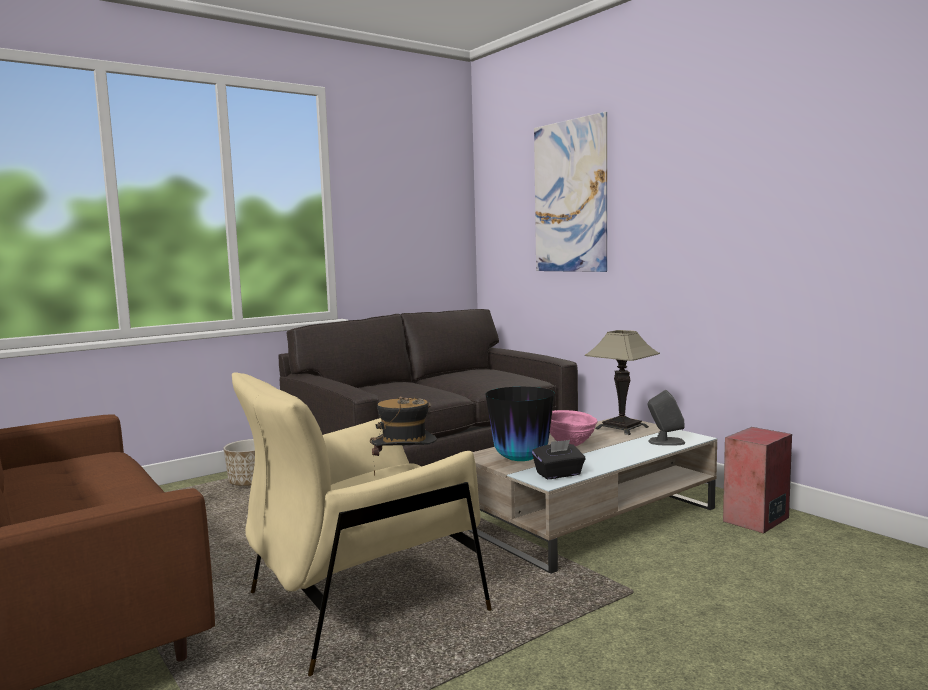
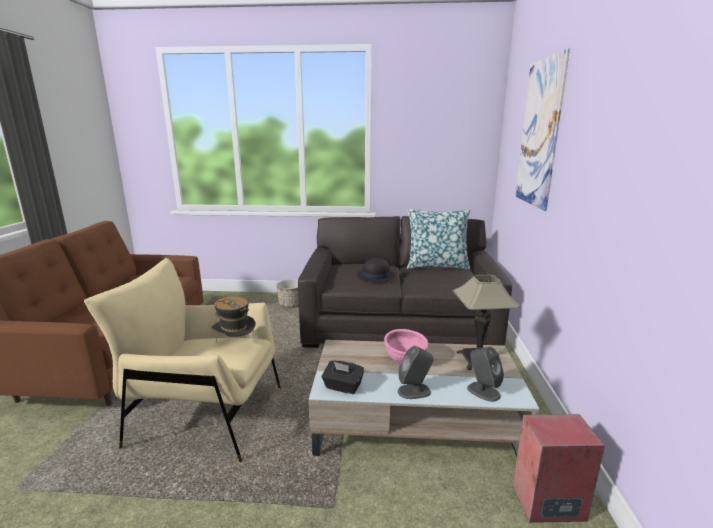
camera: 40 degrees right, 10 degrees up
(418, 388) = (375, 276): none -> black hat
(460, 371) = (436, 266): none -> pillow
(520, 460) = (348, 361): vase -> none
(620, 457) = (414, 391): none -> grey speaker

